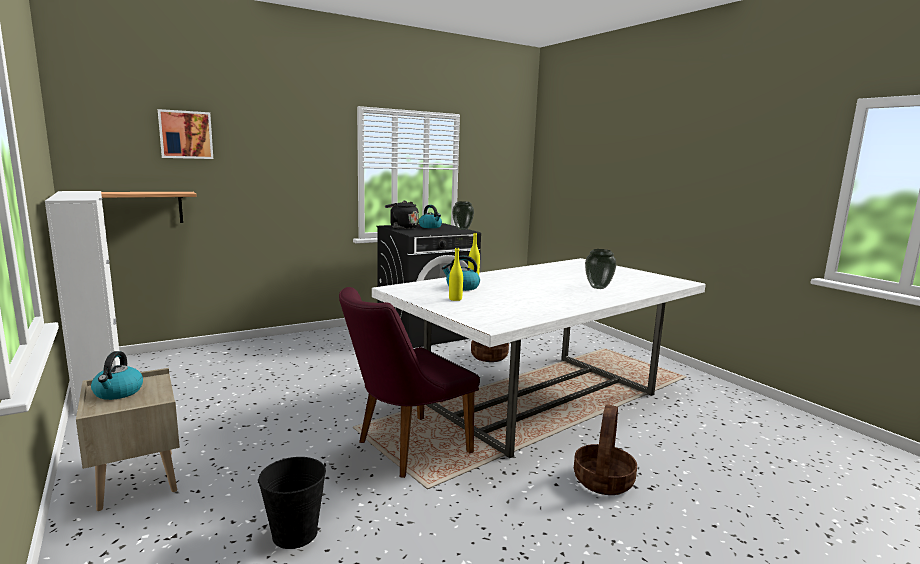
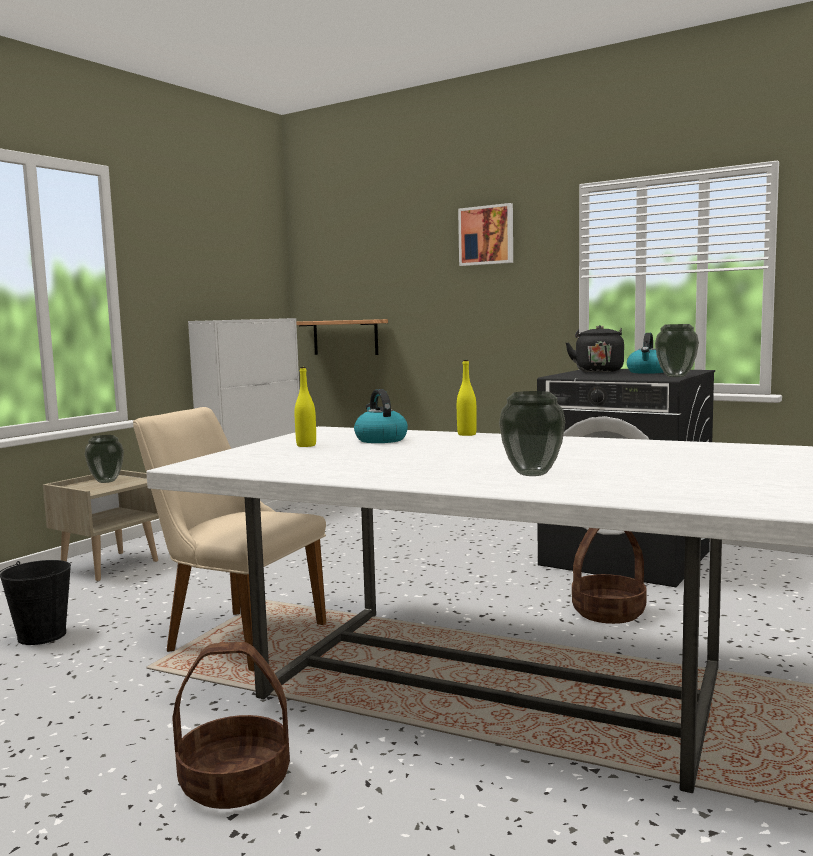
camera: 65 degrees right, 5 degrees down
(118, 392) = (107, 481): kettle -> vase
(186, 134) = (383, 255): picture -> picture (487, 235)
(404, 449) = (234, 635): purple chair -> beige chair

